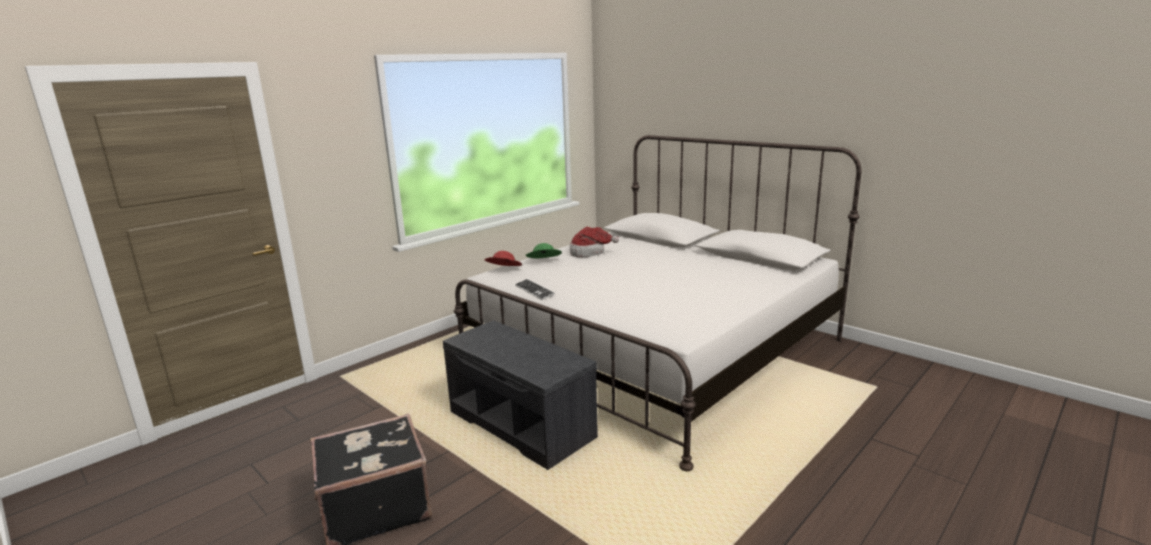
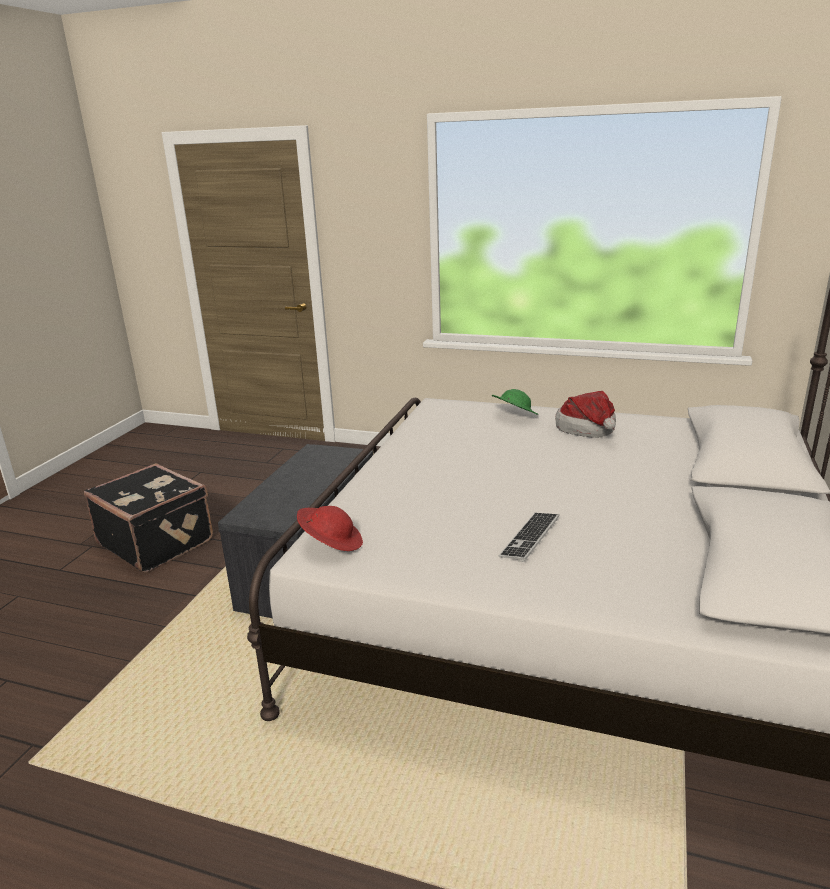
camera: 65 degrees right, 5 degrees up
(503, 270) = (460, 405): red hat -> red hat (331, 543)
(534, 291) = (408, 436): keyboard -> keyboard (530, 538)

